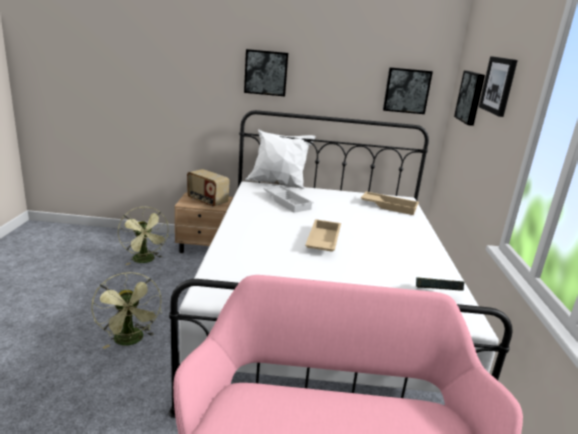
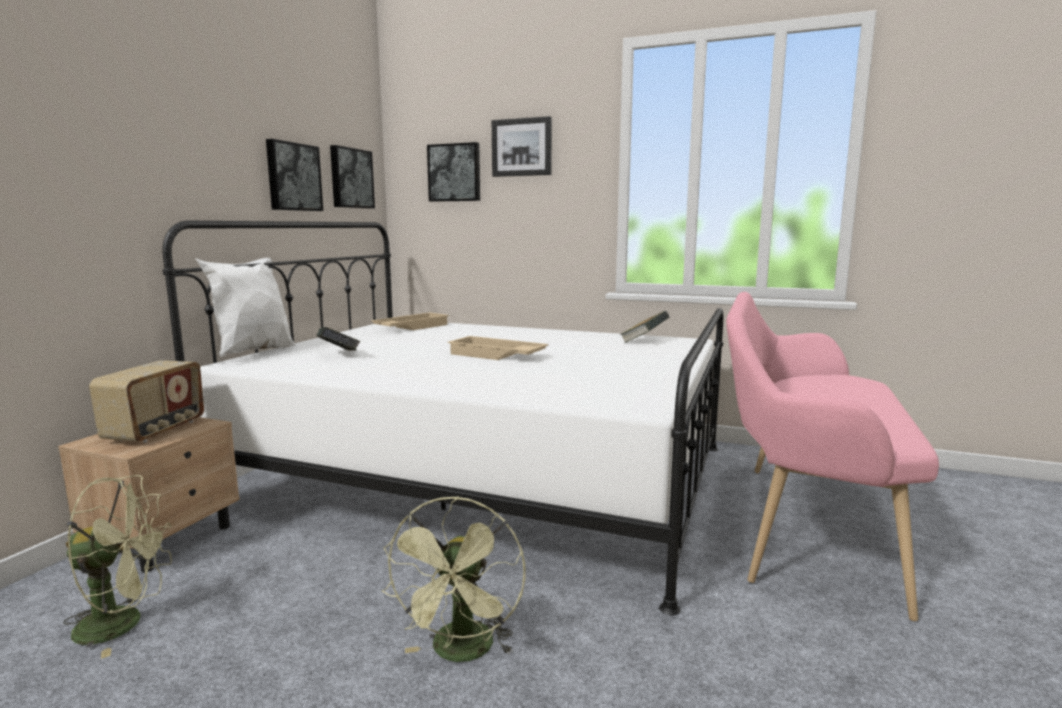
camera: 70 degrees left, 10 degrees down
(130, 341) = (461, 653): green fan -> green fan turned 105 degrees clockwise
(207, 201) = (156, 431): radio -> radio turned 45 degrees counterclockwise
(266, 72) = (176, 148): picture -> picture (293, 177)
(288, 202) = (339, 355): white tray -> book

